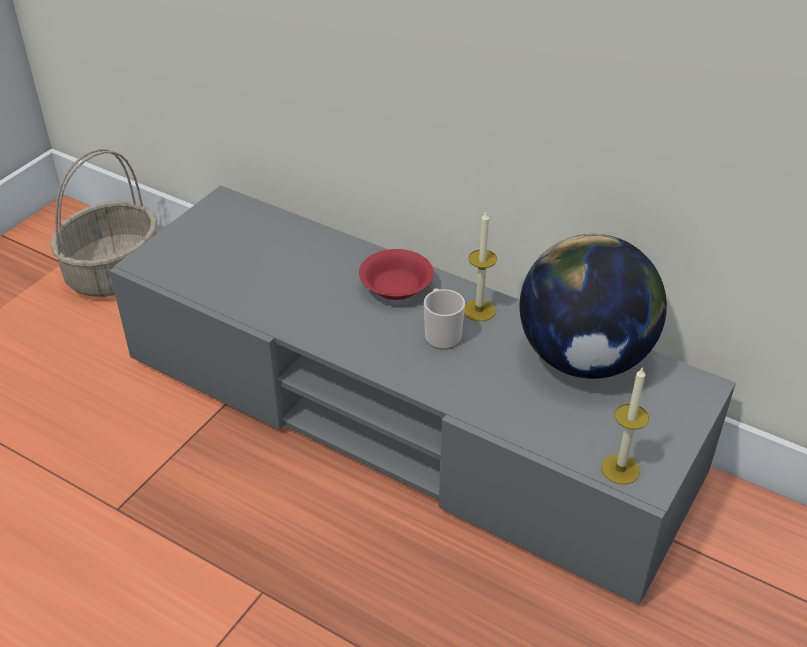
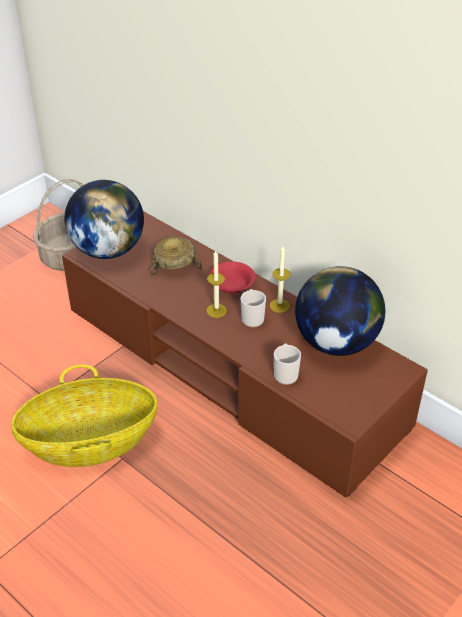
camera: 10 degrees right, 0 degrees up
(184, 254) = (108, 250): none -> globe
(202, 571) = (89, 441): none -> basket
(297, 264) = (175, 264): none -> beige bowl
(403, 416) = (231, 367): grey tv stand -> brown tv stand
(519, 418) = (285, 374): none -> mug
(620, 469) = (337, 411): candle -> candle (216, 310)

